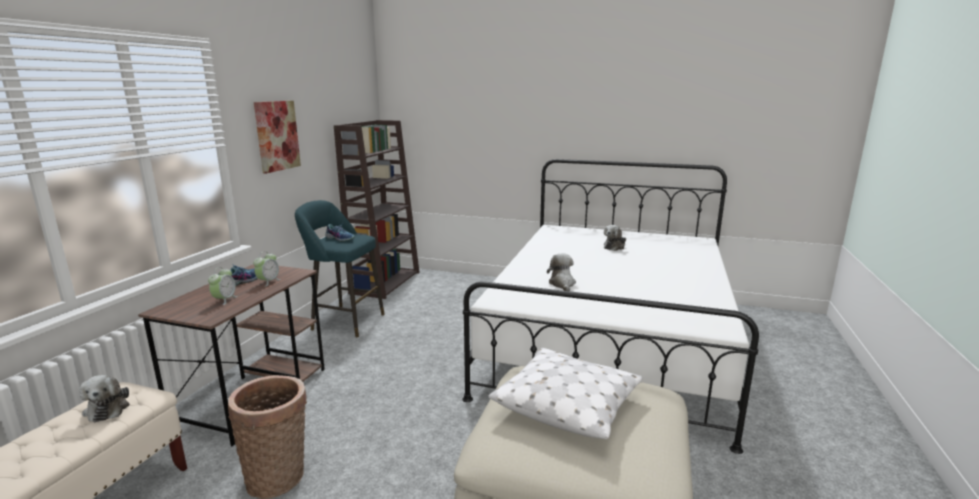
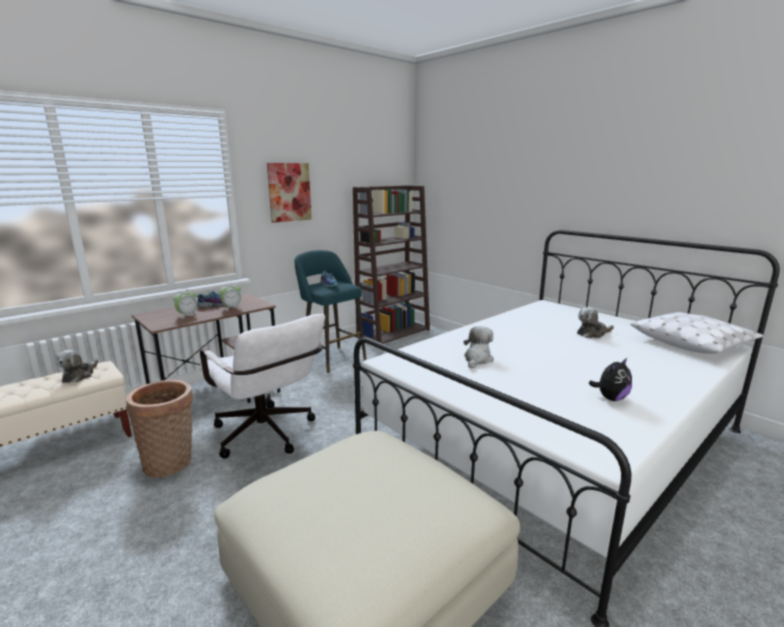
camera: 30 degrees right, 0 degrees up
(362, 415) = (268, 436): none -> white office chair
(567, 403) = (360, 481): white pillow -> white pillow (691, 343)
(681, 291) = (610, 398): none -> plush toy

